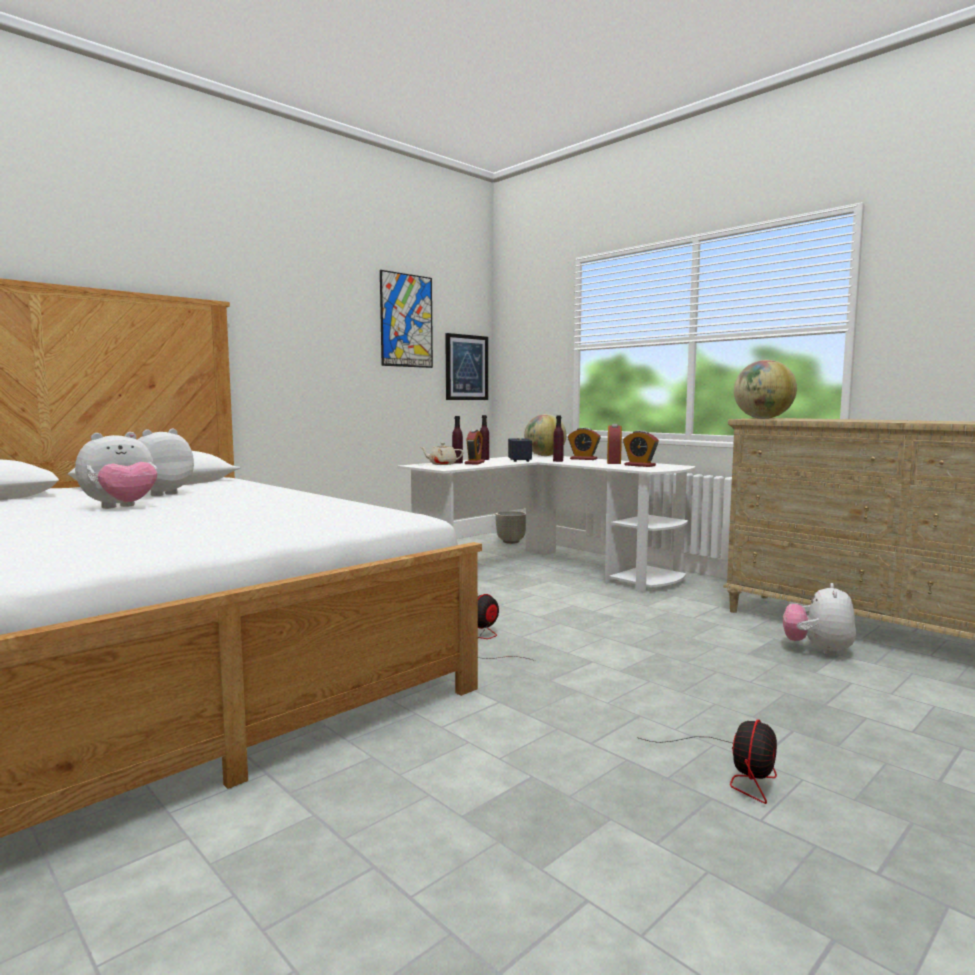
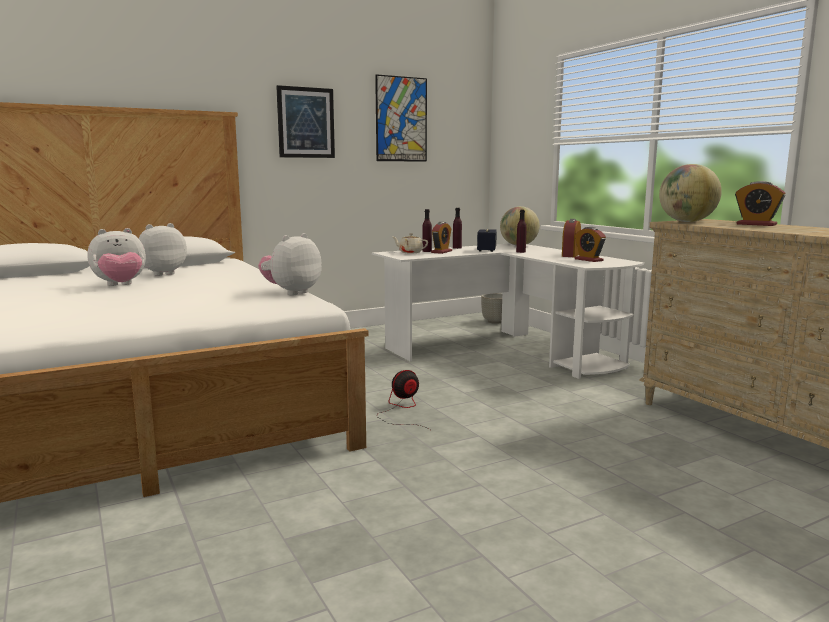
camera: 15 degrees right, 5 degrees up
(466, 367) = (461, 160): picture -> picture (305, 122)
(583, 459) = (549, 250): alarm clock -> alarm clock (756, 224)
(734, 771) = (520, 538): fan -> none
(818, 650) = (698, 448): plush toy -> plush toy (291, 292)

